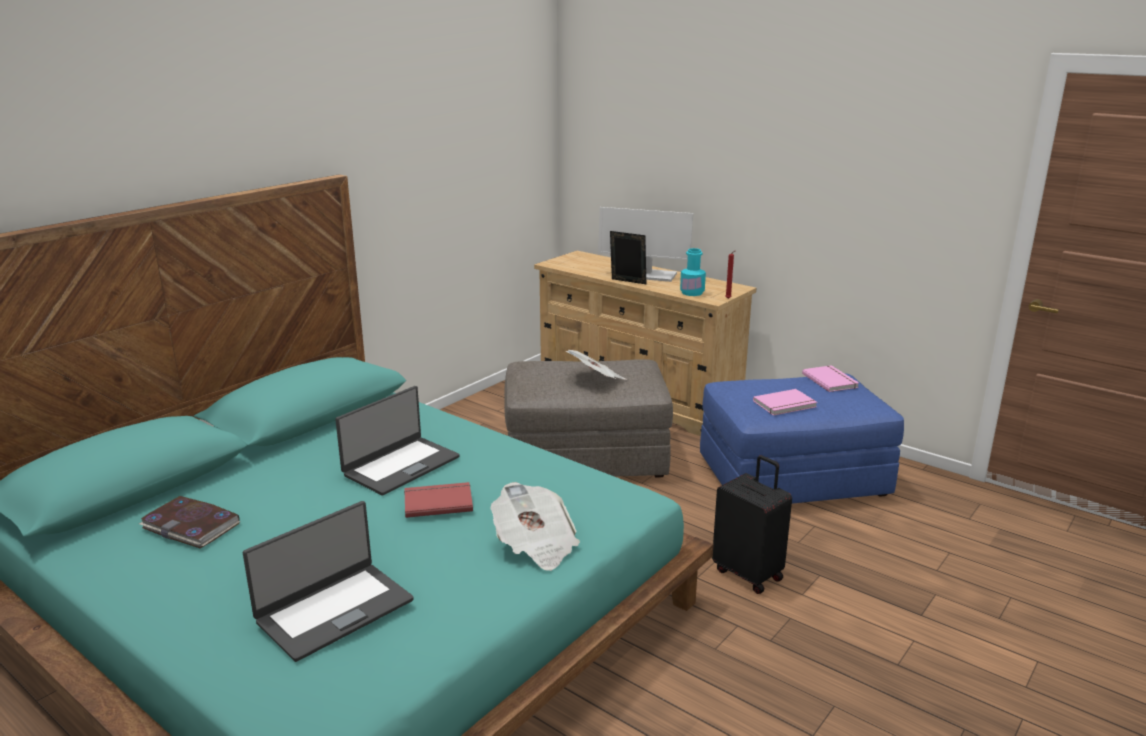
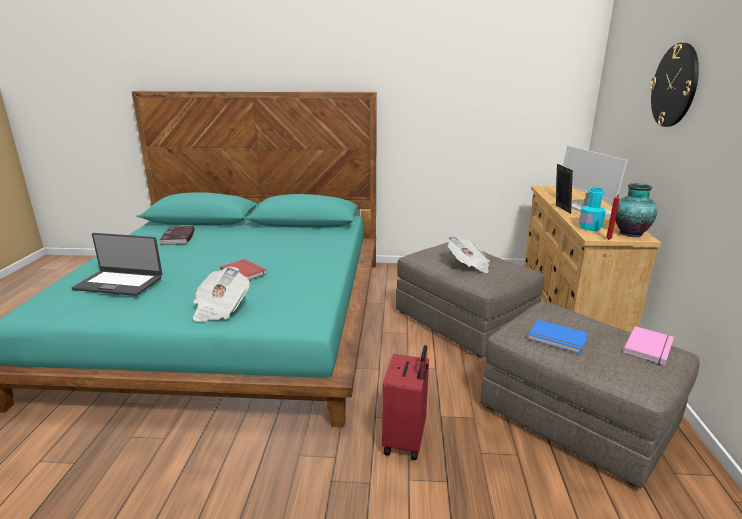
camera: 55 degrees right, 0 degrees up
(400, 465) = (273, 252): laptop -> none
(719, 132) = (674, 85): none -> wall clock
(725, 287) = (629, 233): none -> vase
(749, 574) = (406, 440): black suitcase -> red suitcase
(786, 405) = (557, 339): pink book -> blue book
(793, 476) = (577, 417): blue ottoman -> grey ottoman

